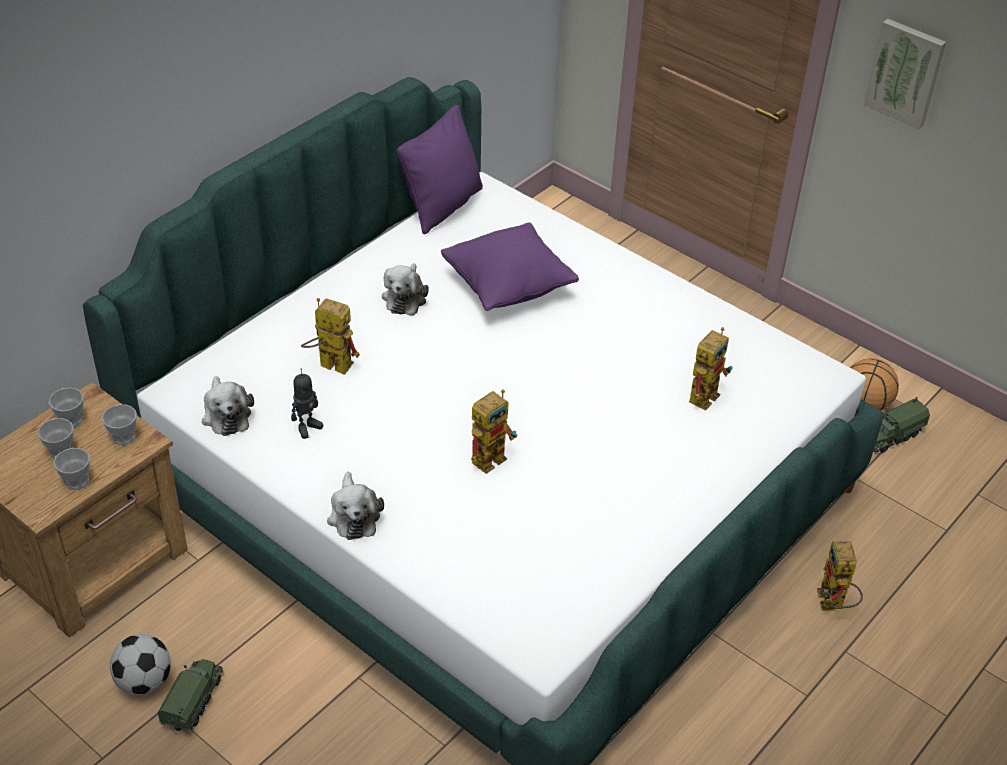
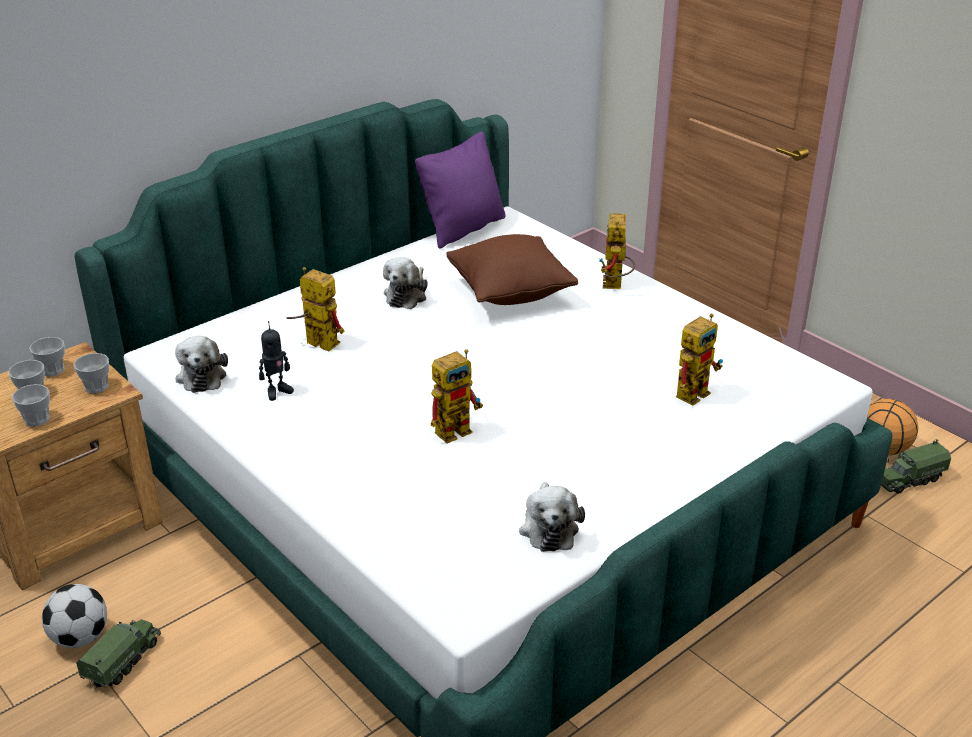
camera: 10 degrees right, 10 degrees down
(353, 515) = (299, 469): plush toy -> plush toy (549, 528)
(508, 288) = (510, 293): purple pillow -> brown pillow
(833, 605) = (828, 634): toy robot -> toy robot (615, 286)
(906, 72) = (924, 91): picture -> none

